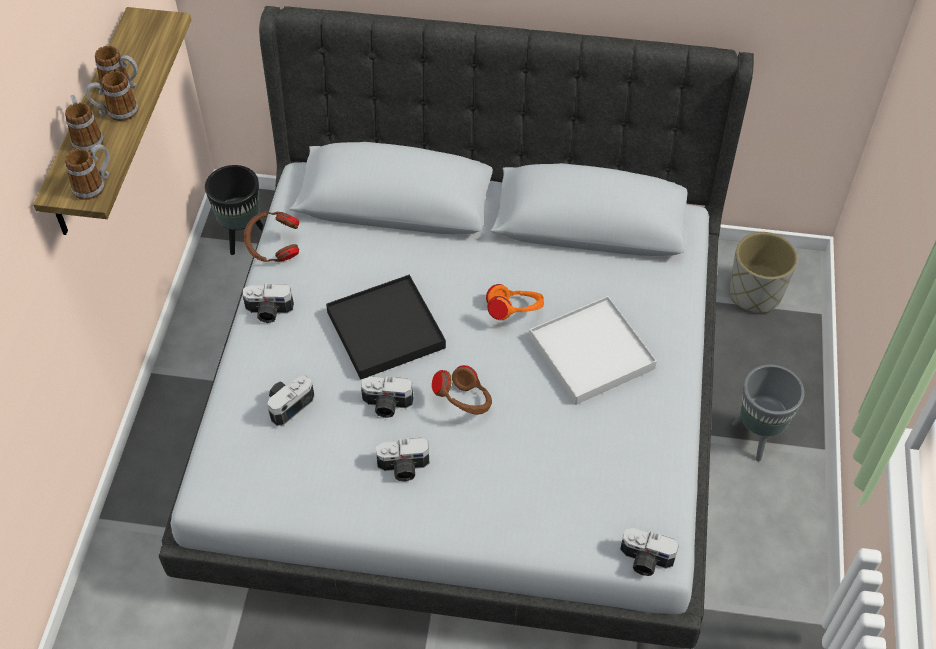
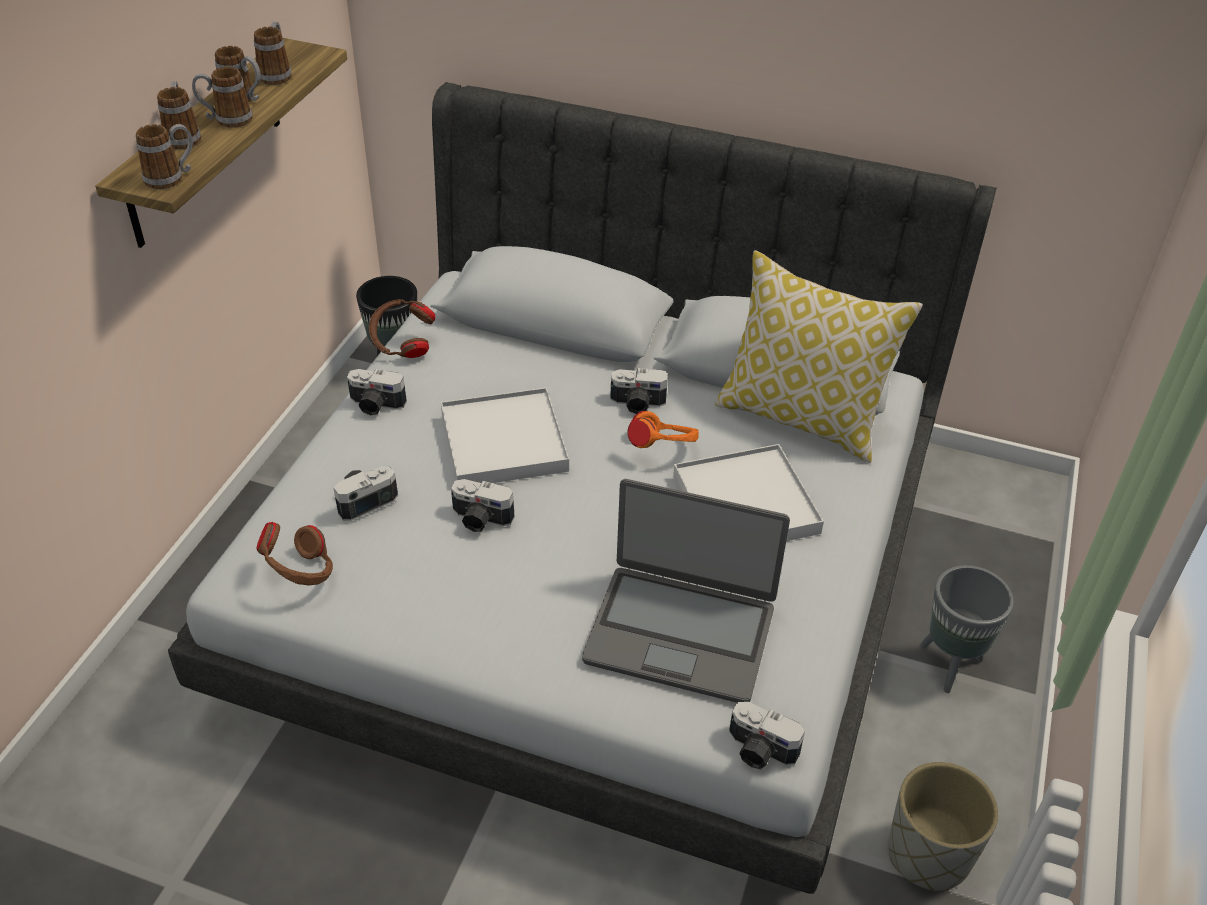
camera: 10 degrees right, 10 degrees down
(140, 52) = (277, 74): none -> mug
(386, 329) = (504, 442): black tray -> white tray
(403, 468) = (480, 591): camera -> camera (637, 404)
(464, 403) = (575, 533): brown headphones -> brown headphones (300, 574)
(566, 475) = (680, 633): none -> laptop
(619, 264) = (802, 418): none -> pillow
(755, 294) = (974, 508): grey planter -> grey planter (929, 855)

